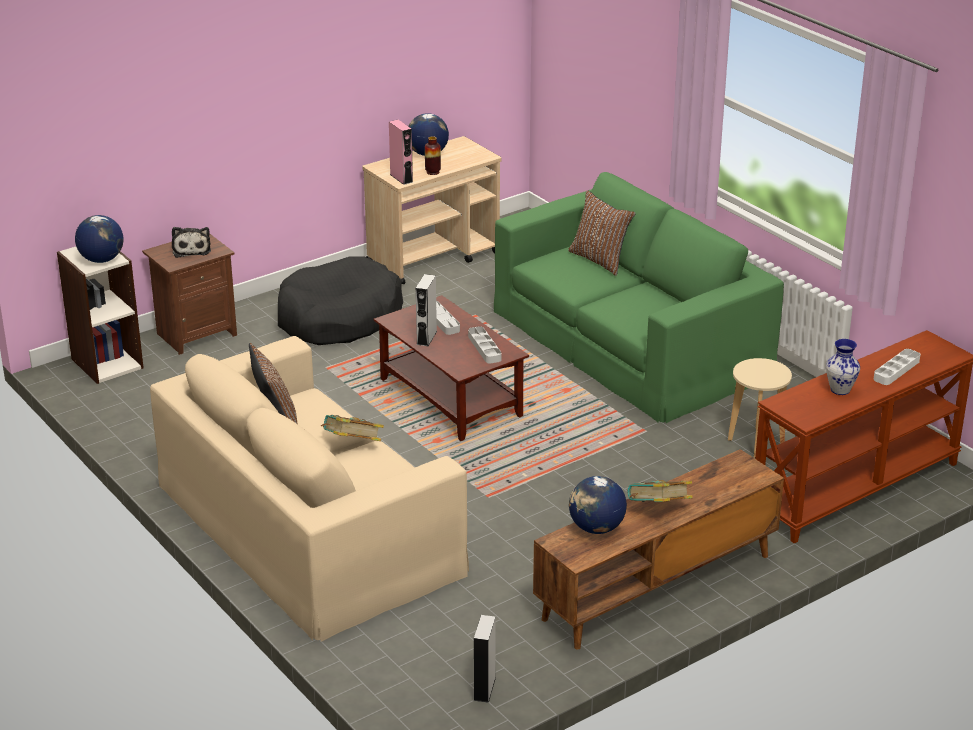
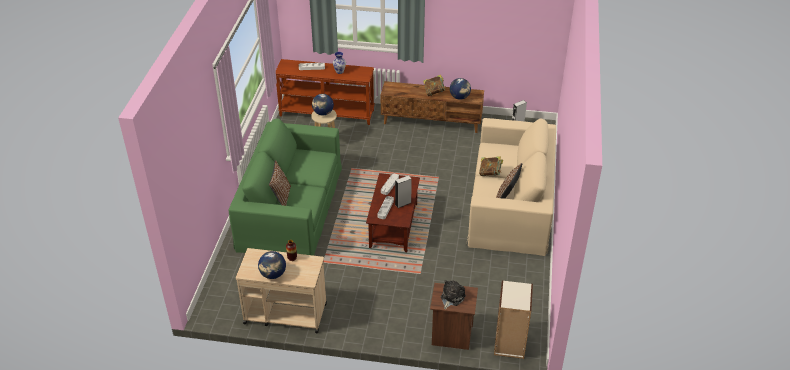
camera: 135 degrees left, 10 degrees up
(101, 259) = (515, 289): globe -> globe (323, 113)
(339, 318) = (379, 301): black dog bed -> none
(401, 178) = (311, 263): pink speaker -> none

